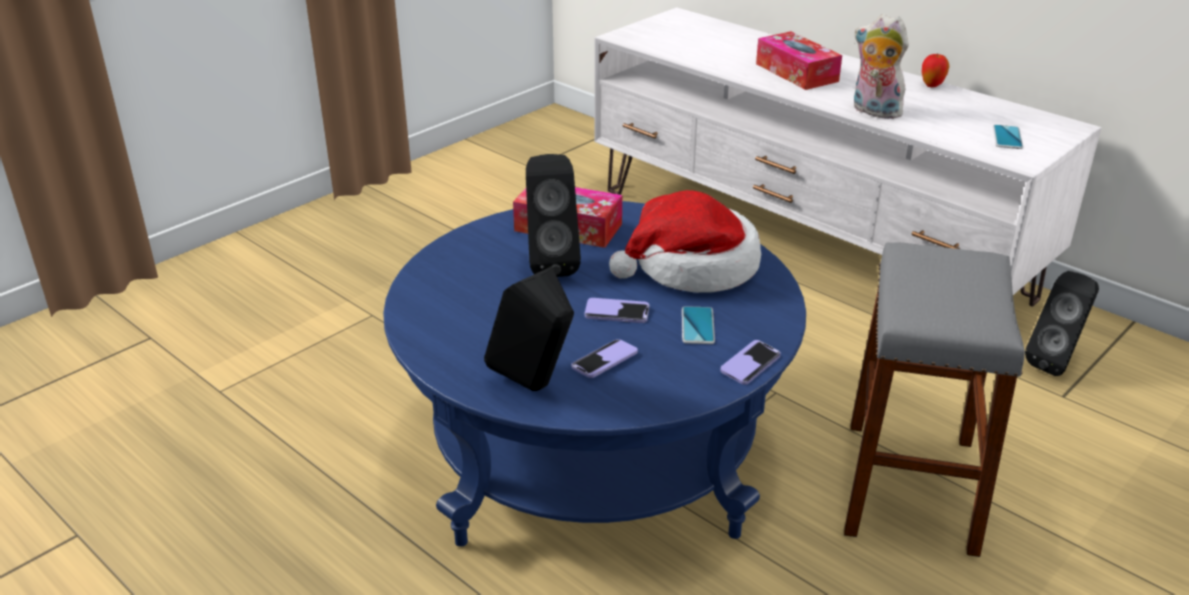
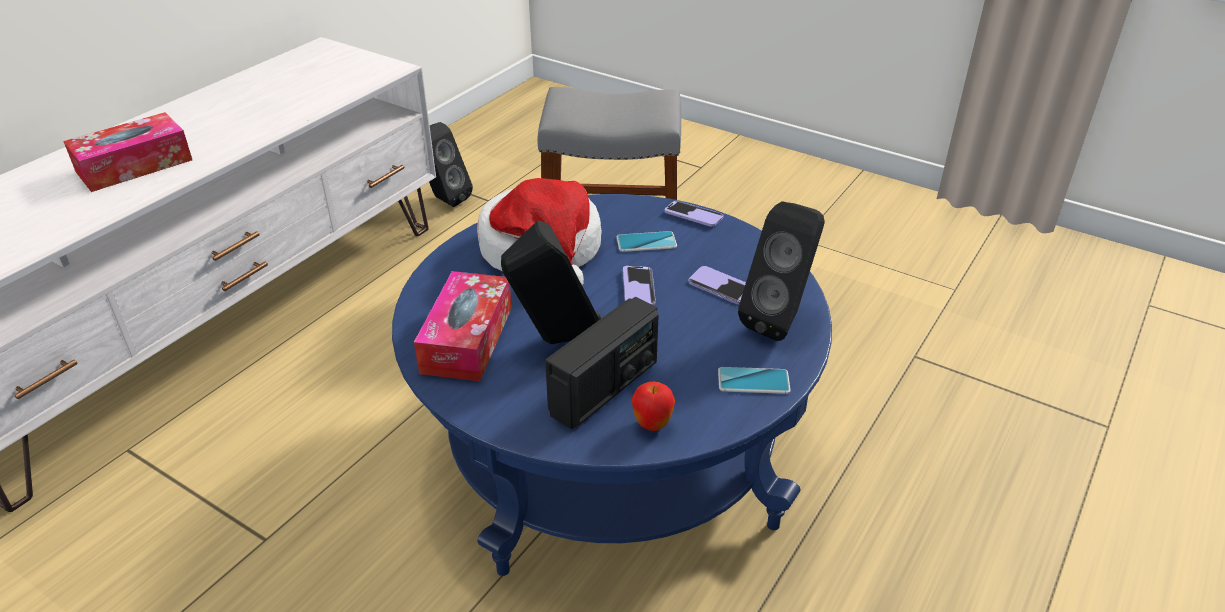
camera: 100 degrees left, 5 degrees up
(481, 281) = (605, 388): none -> radio
(873, 112) = (267, 124): plush toy -> none
(932, 85) = (204, 95): apple -> apple (652, 425)
(1007, 138) = (341, 70): phone -> phone (753, 381)

